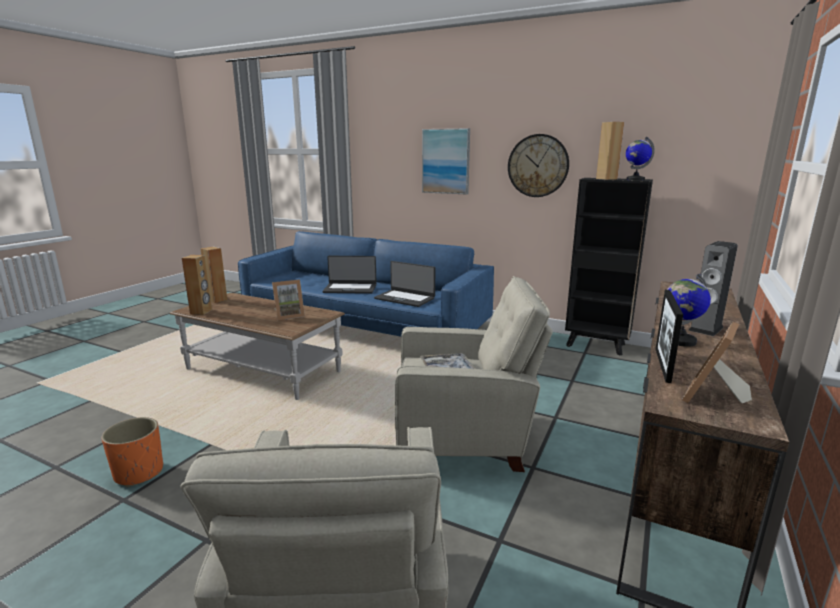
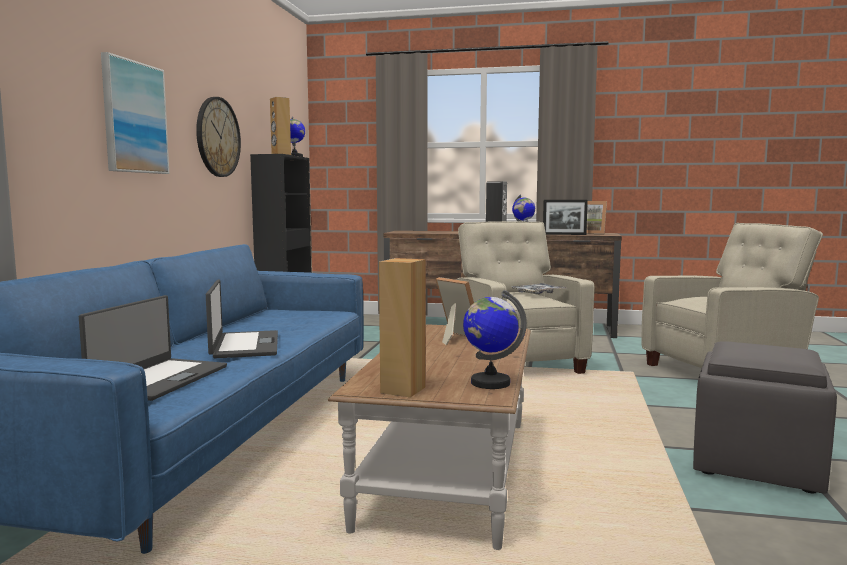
camera: 105 degrees left, 10 degrees down
(138, 473) = (758, 465): orange planter -> grey ottoman
(201, 312) = (490, 383): brown speaker -> globe
(405, 298) = (302, 321): laptop -> laptop (159, 379)

